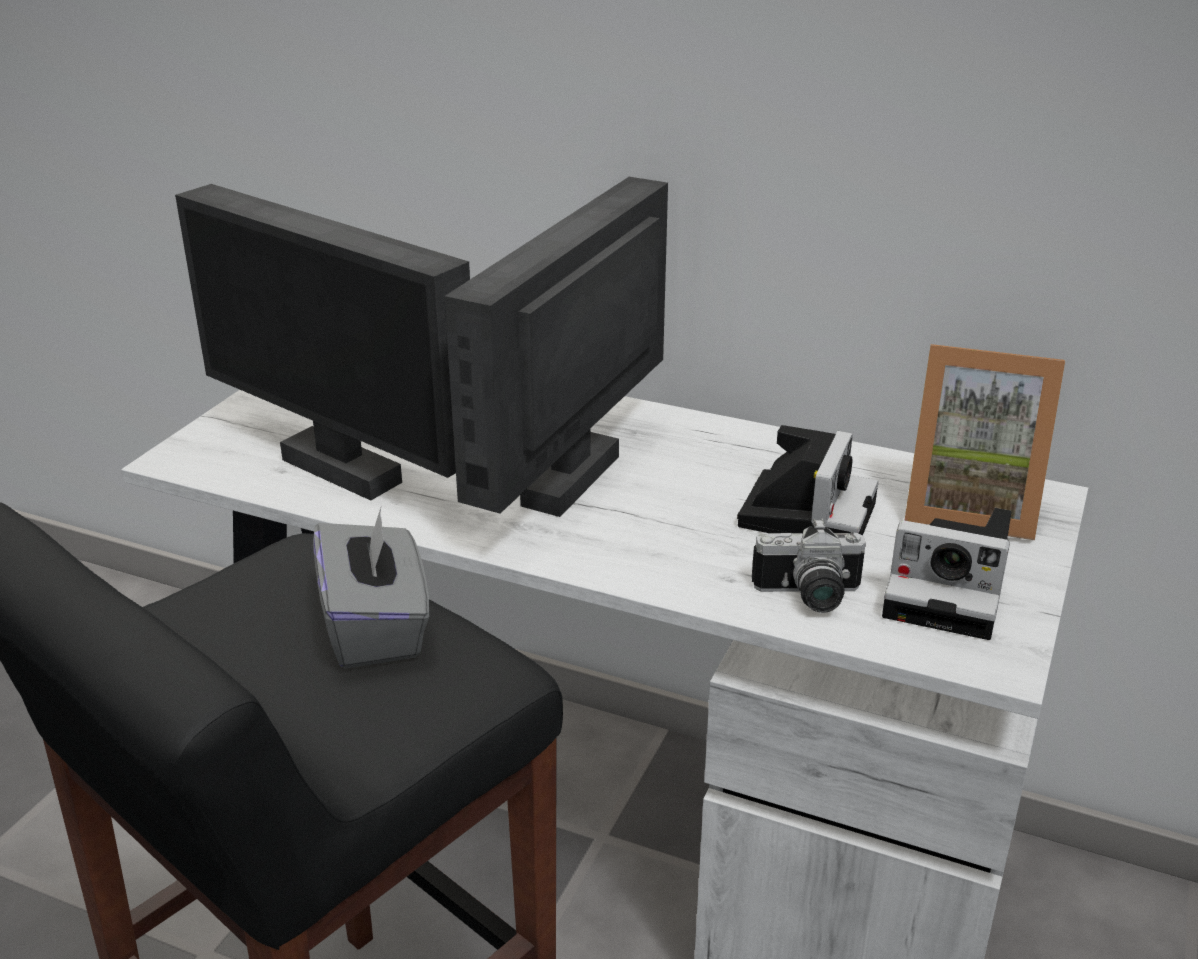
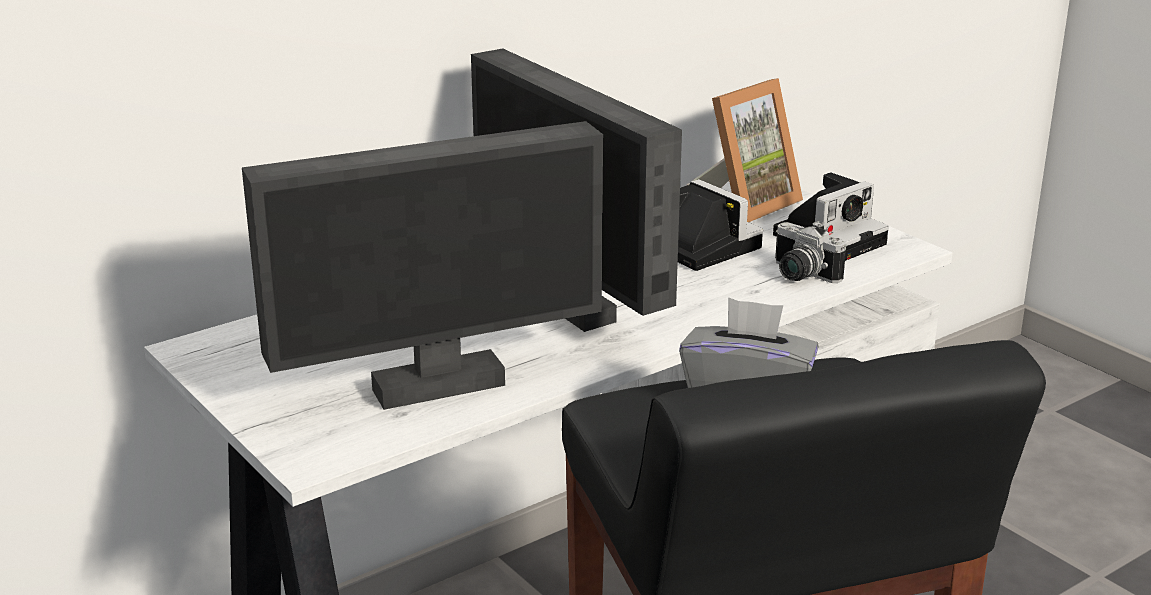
camera: 60 degrees left, 5 degrees down
(809, 597) = (799, 275): camera -> camera turned 105 degrees clockwise

